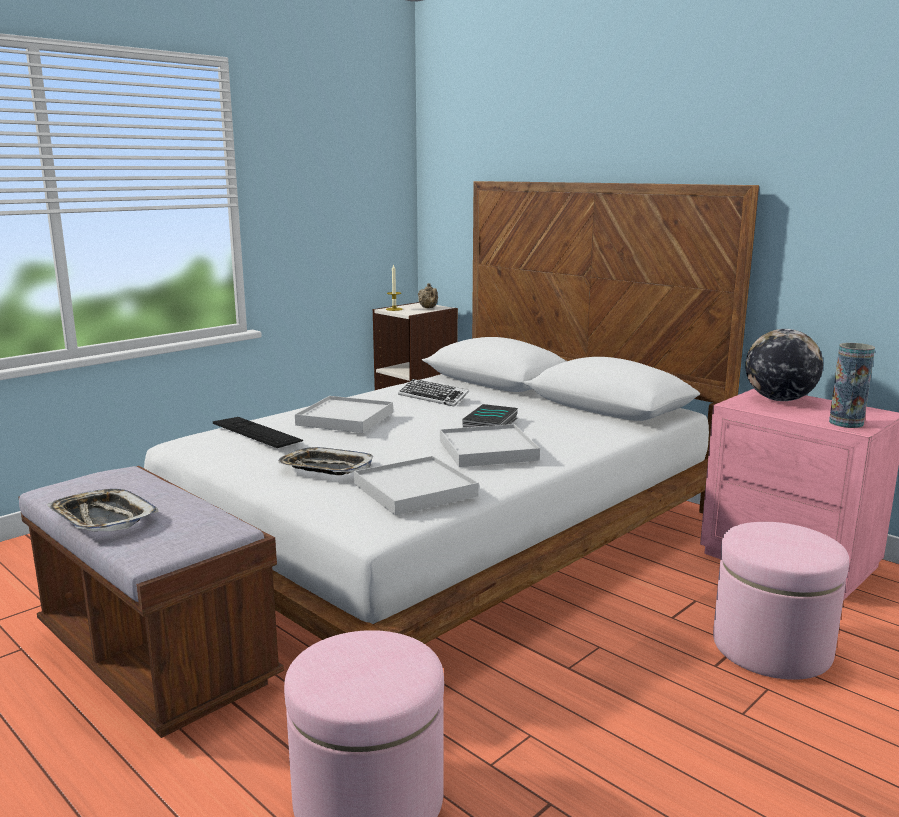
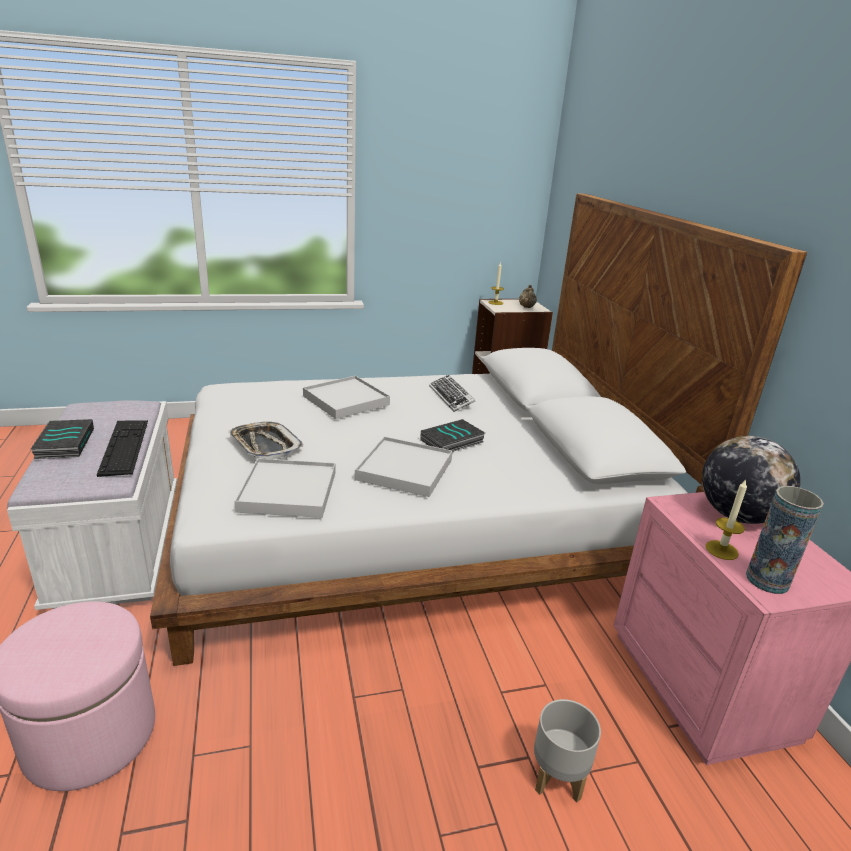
camera: 30 degrees right, 10 degrees up
(103, 518) = (64, 443): tray -> book
(156, 659) = (119, 547): brown bench -> white bench
(256, 432) = (269, 394): keyboard -> keyboard (124, 446)
(771, 647) = (557, 778): pink ottoman -> grey planter
(800, 417) = (721, 550): none -> candle

